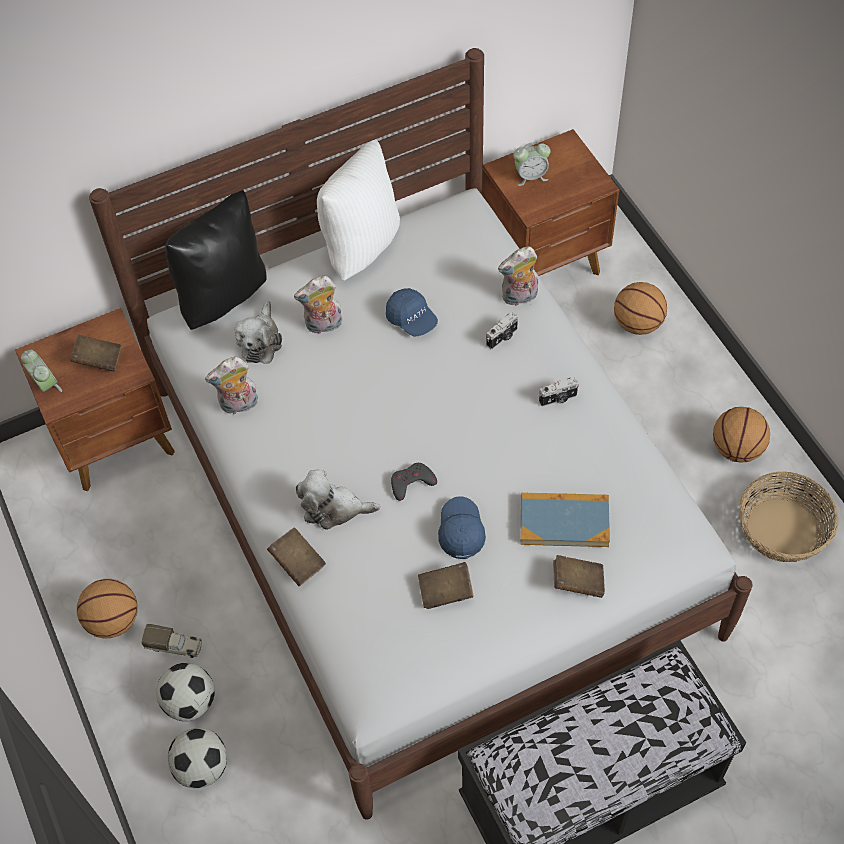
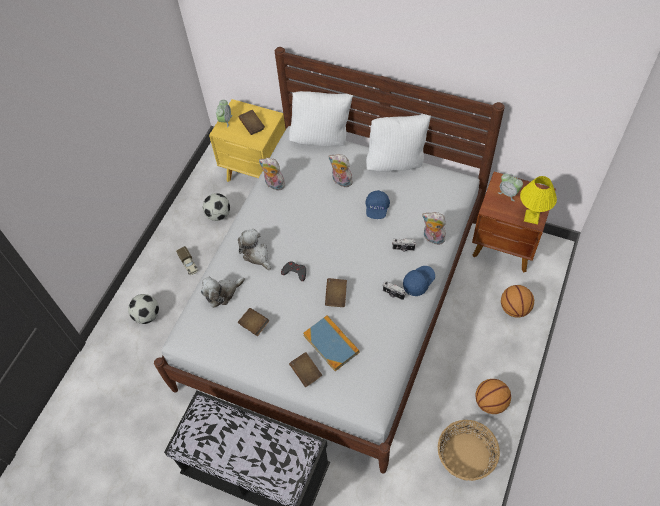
camera: 50 degrees right, 0 degrees up
(113, 620) = (182, 236): basketball -> none
(118, 441) = (258, 172): brown nightstand -> yellow nightstand
(190, 702) = (170, 289): football -> football (218, 214)
(223, 295) = (321, 138): black pillow -> white pillow
(260, 341) = (311, 167): plush toy -> plush toy (222, 293)
(298, 563) = (220, 262): brown book -> brown book (336, 296)
(461, 531) = (288, 308): blue cap -> blue cap (418, 282)
(588, 182) = (531, 217): none -> yellow table lamp

